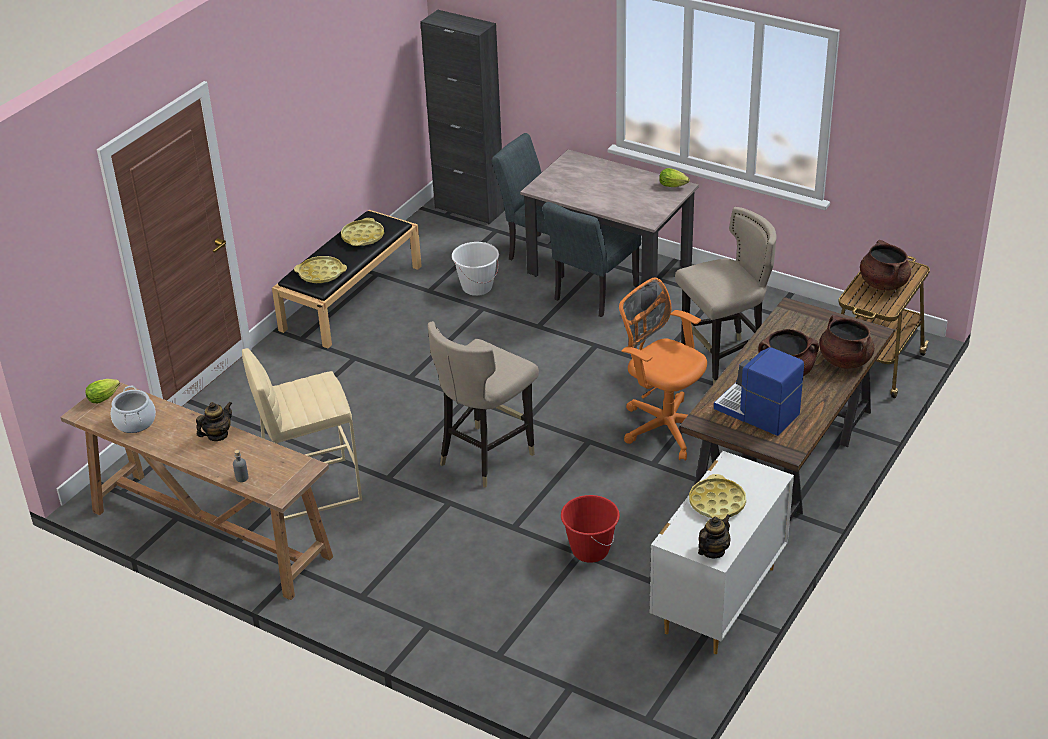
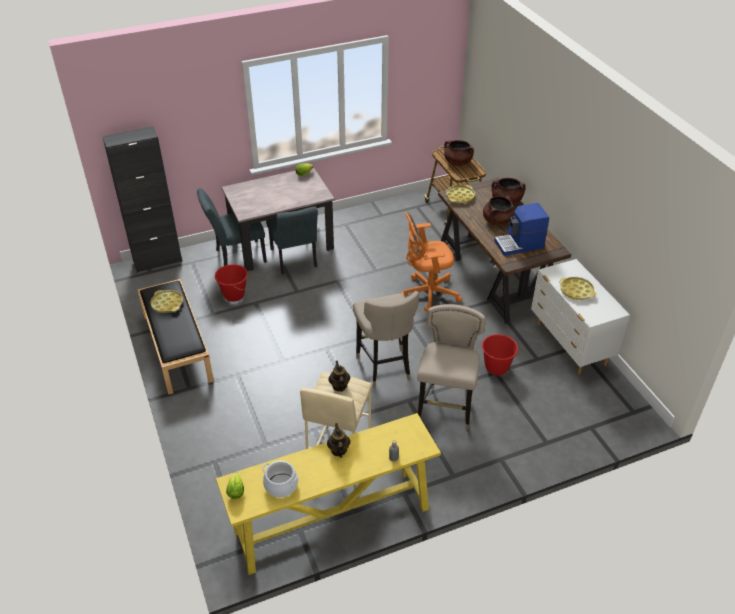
camera: 55 degrees left, 5 degrees up
(209, 533) = (331, 521): brown console table -> yellow console table
(321, 273) = (181, 338): yellow tray -> yellow tray (460, 196)
(477, 287) = (234, 295): white bucket -> red bucket
(713, 551) = (611, 310): teapot -> teapot (339, 386)
(723, 362) = (400, 249): beige stool -> beige stool (446, 409)

